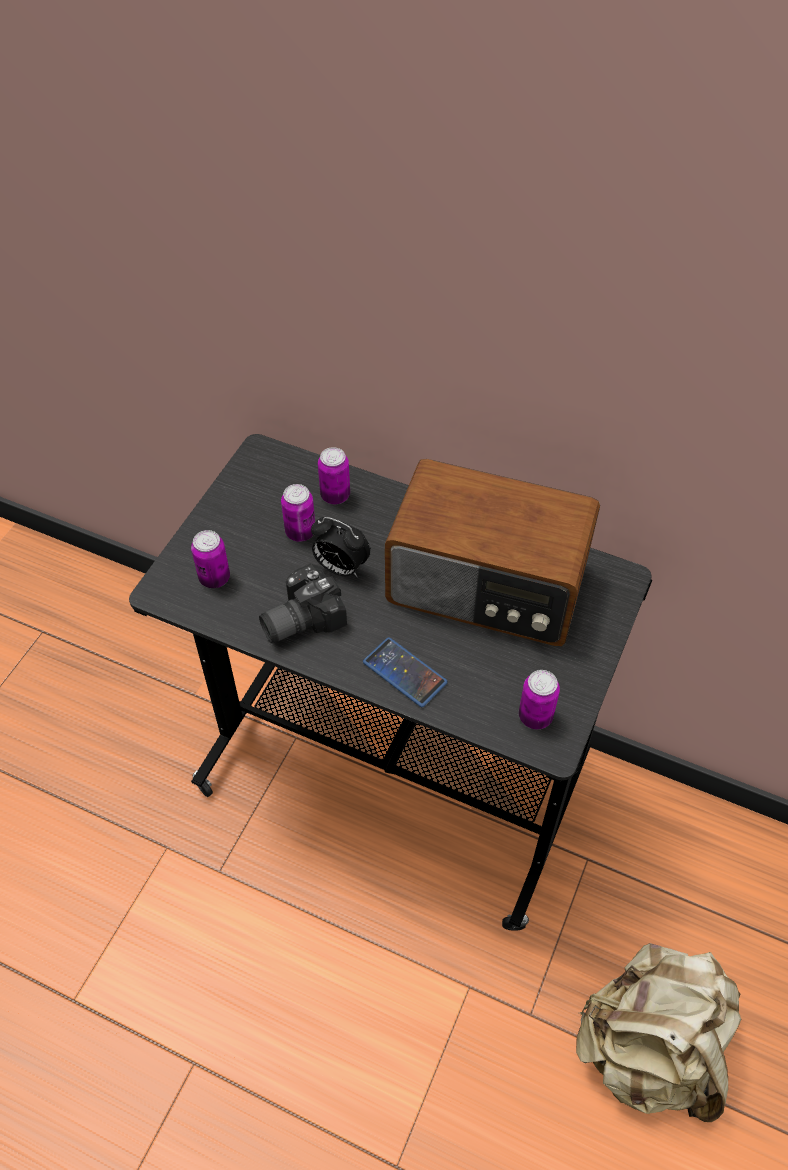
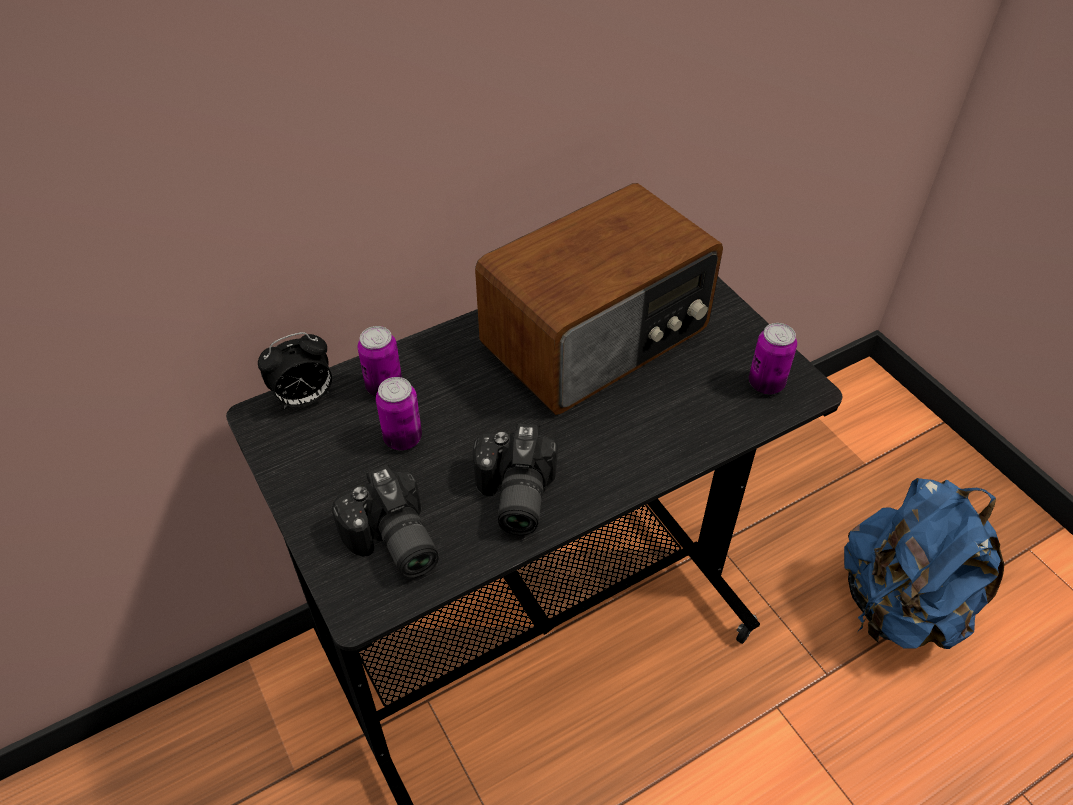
camera: 55 degrees left, 5 degrees down
(214, 578) = (391, 544): can -> camera
(340, 568) = (479, 430): alarm clock -> alarm clock (304, 399)
(405, 672) = (648, 448): phone -> none
(650, 1047) = (899, 606): beige backpack -> blue backpack

